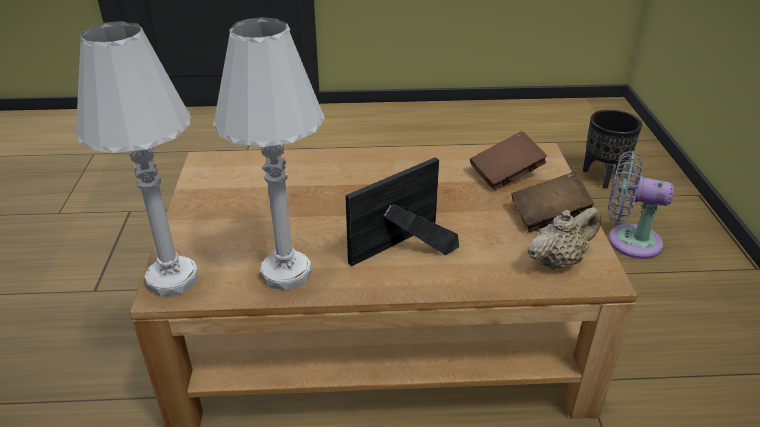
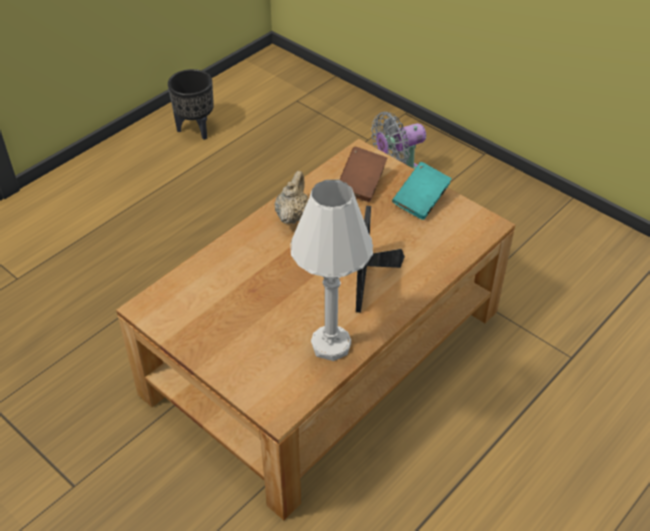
camera: 45 degrees left, 10 degrees up
(172, 279) = (269, 401): white table lamp -> none
(549, 216) = (421, 201): brown book -> turquoise book
(558, 261) = (459, 229): beige teapot -> beige teapot (292, 215)
(603, 177) = (333, 133): black planter -> black planter (196, 129)

